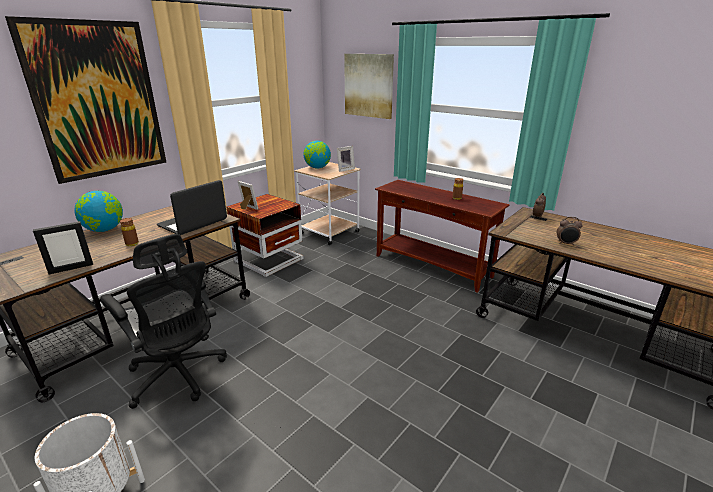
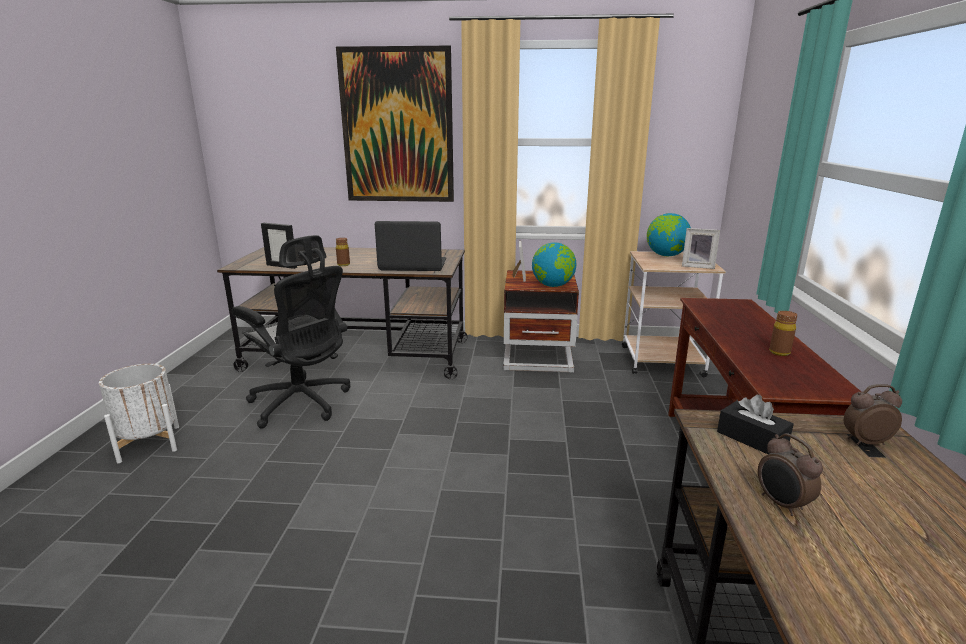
camera: 55 degrees right, 5 degrees down
(104, 230) = (358, 251): globe -> globe (553, 286)
(178, 377) = (302, 405): office chair -> office chair turned 60 degrees counterclockwise
(368, 85) = (772, 131): picture -> none
(522, 230) = (752, 438): none -> black tissue box

